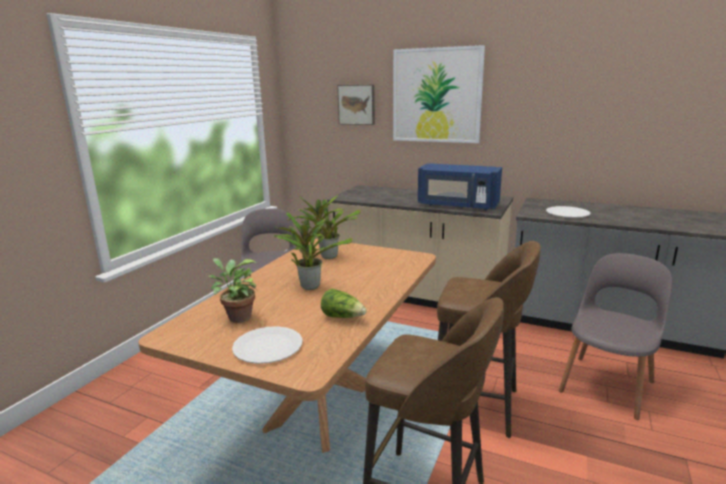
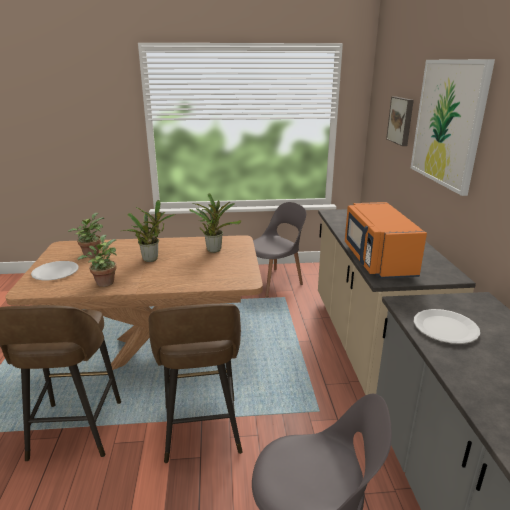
camera: 60 degrees right, 5 degrees up
(343, 317) = (104, 282): lettuce -> potted plant
(457, 206) = (377, 260): blue microwave -> orange microwave

